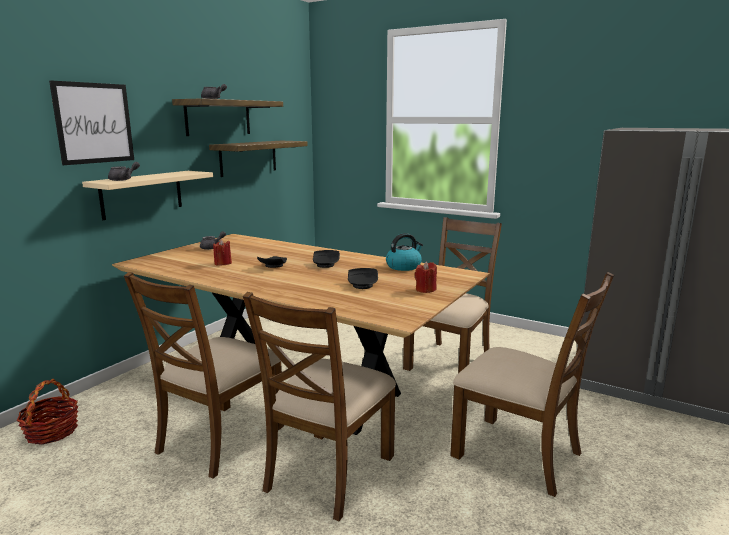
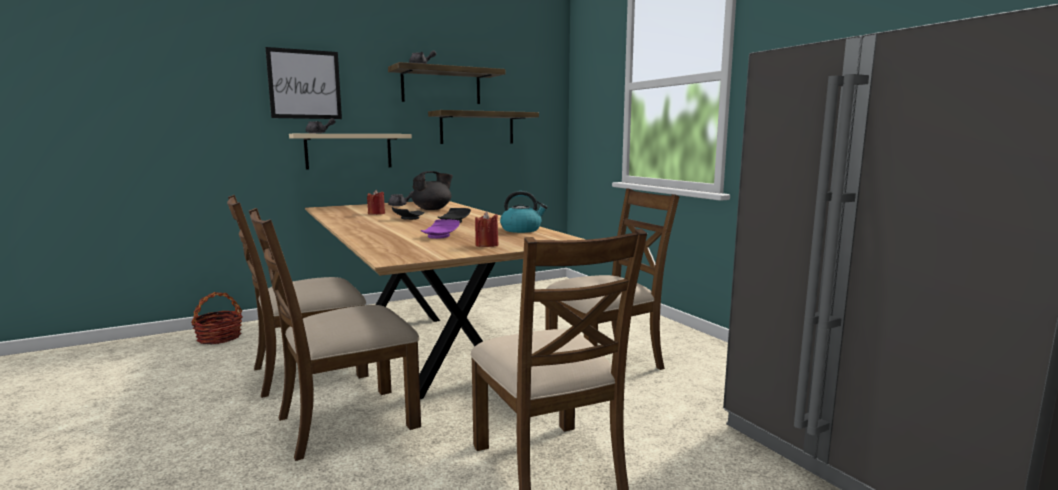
camera: 30 degrees right, 5 degrees down
(260, 249) = (433, 209): none -> black teapot
(363, 285) = (441, 236): black plate -> purple plate

